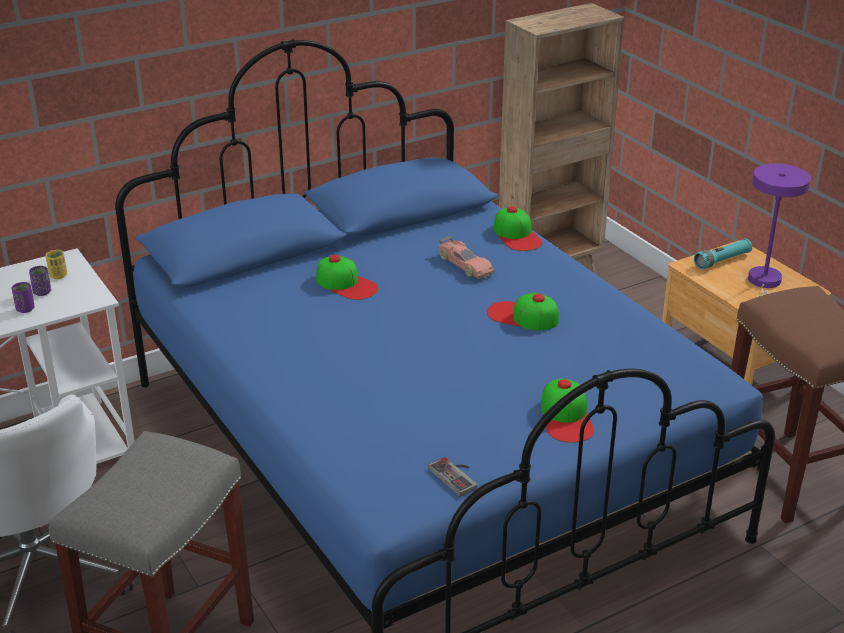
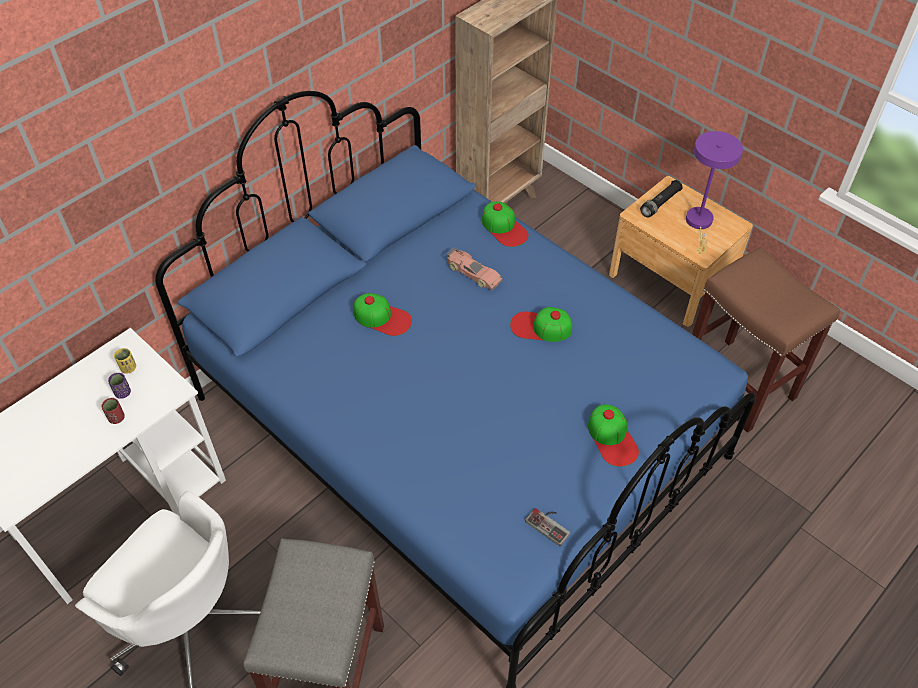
camera: 15 degrees left, 20 degrees up
(25, 309) = (116, 418): purple cup -> red cup
(722, 261) = (660, 203): turquoise flashlight -> black flashlight

